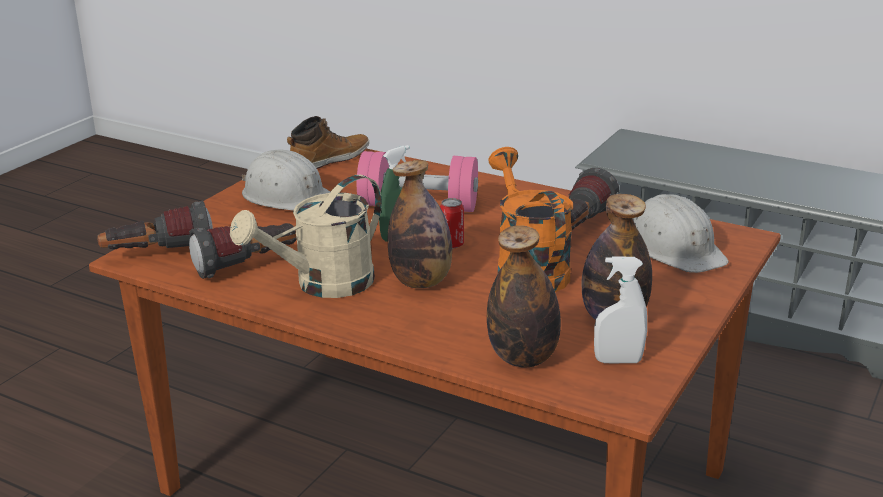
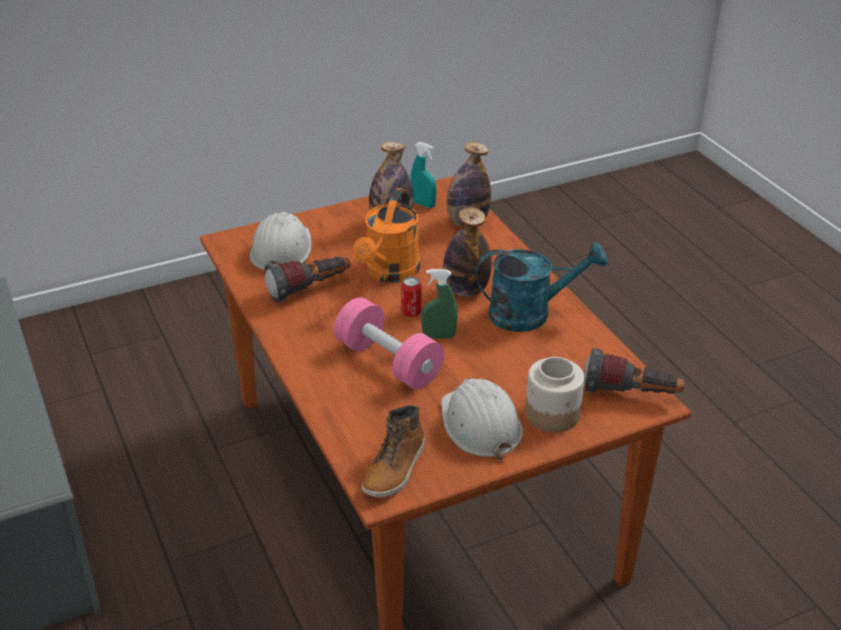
camera: 145 degrees left, 10 degrees up
(228, 220) = (553, 414): none -> jar
(249, 266) = (568, 353): flashlight -> none
(323, 285) = (531, 313): beige watering can -> turquoise watering can
(328, 160) = (395, 468): boot -> boot turned 60 degrees counterclockwise
(618, 361) = (423, 204): white spray bottle -> turquoise spray bottle

